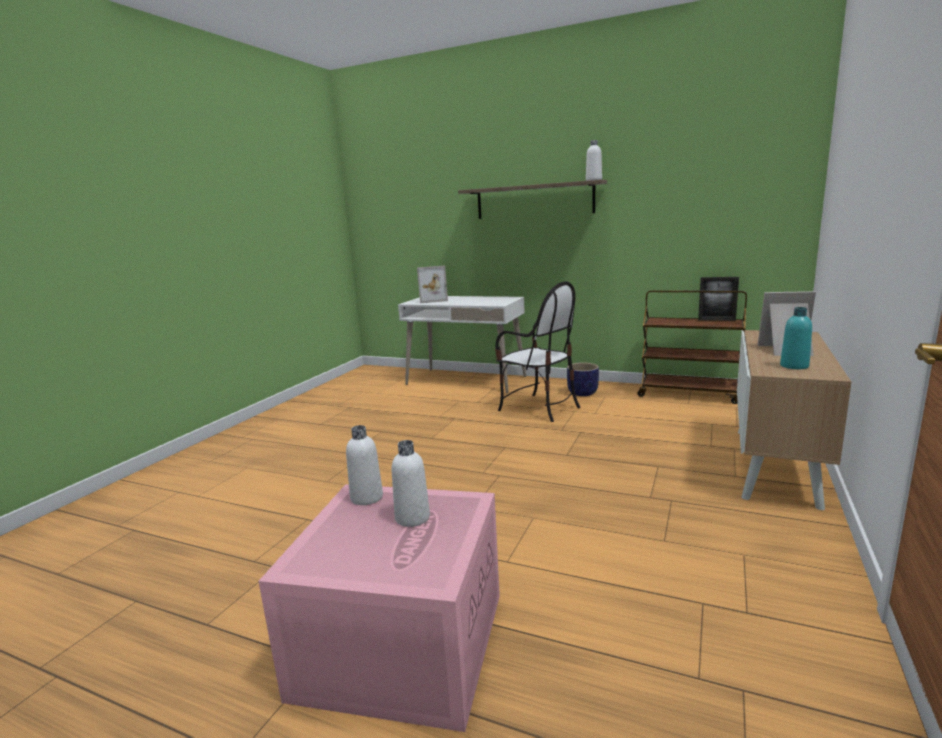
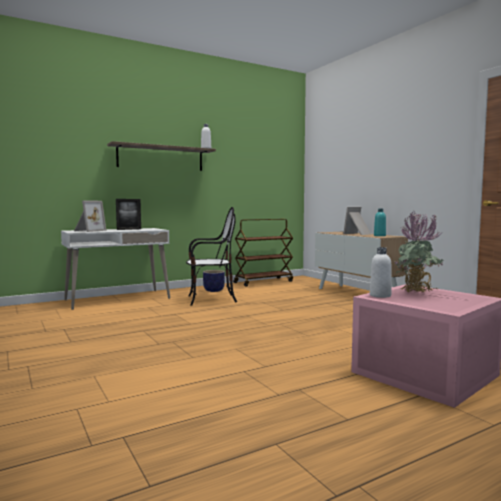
camera: 55 degrees left, 10 degrees down
(412, 518) = (417, 293): white bottle -> potted plant
(716, 320) = (271, 236): picture frame -> picture frame (129, 229)

